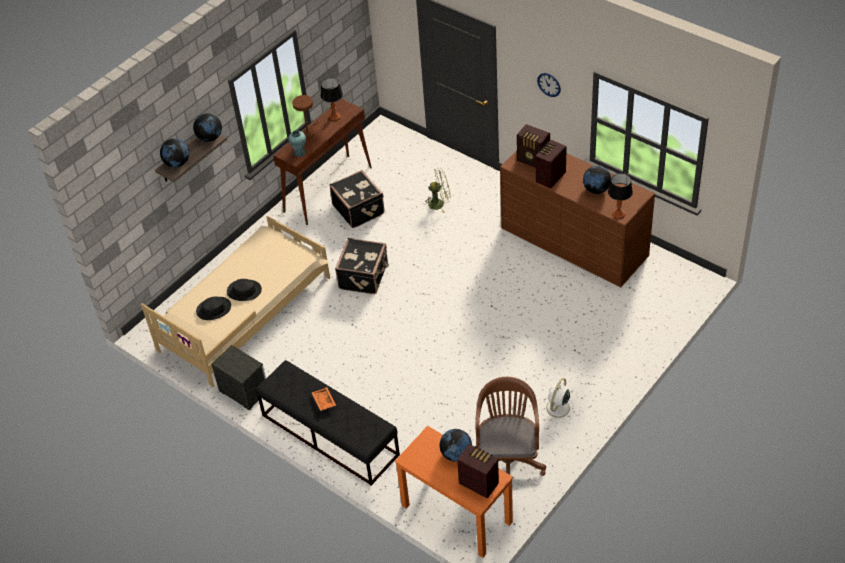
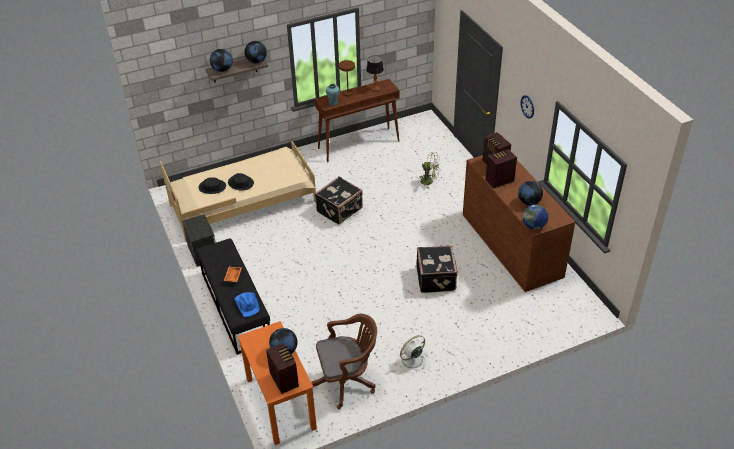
camera: 25 degrees right, 5 degrees down
(359, 209) = (370, 165): black suitcase -> black suitcase (436, 278)
(364, 424) = (247, 304): none -> blue hat
(508, 459) = (347, 381): brown office chair -> brown office chair turned 45 degrees clockwise
(618, 214) = (534, 226): table lamp -> globe

